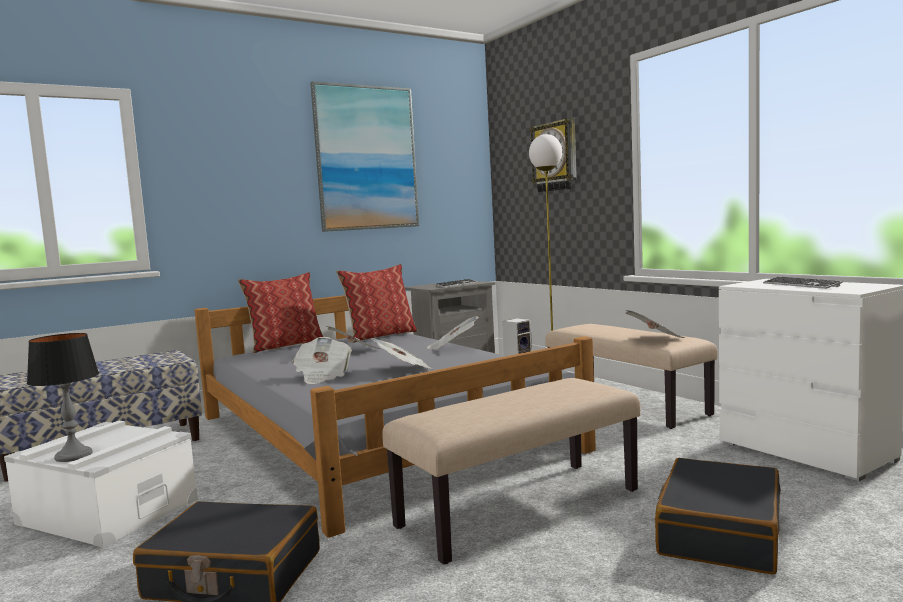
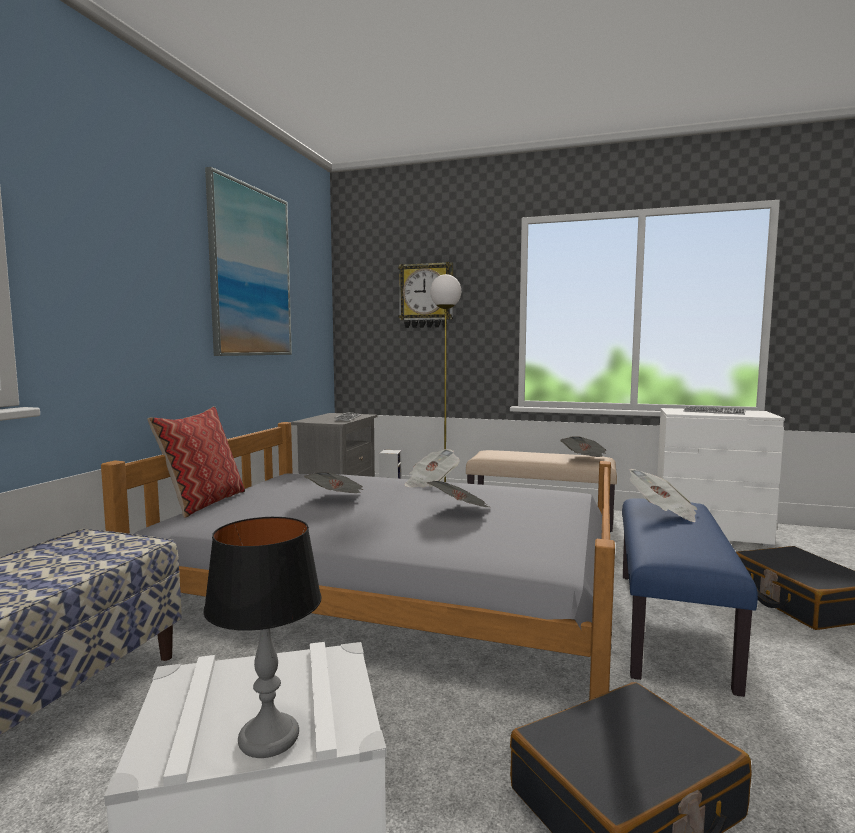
camera: 40 degrees left, 0 degrees up
(322, 376) = (397, 532): newspaper -> newspaper (663, 513)
(380, 336) = (306, 478): pillow -> none
(520, 507) = (669, 624): beige bench -> blue bench

